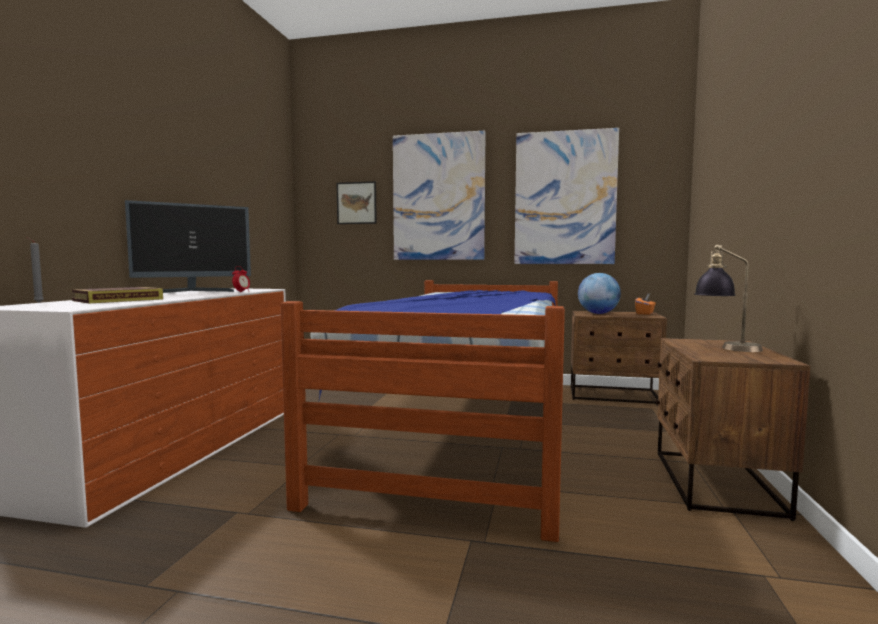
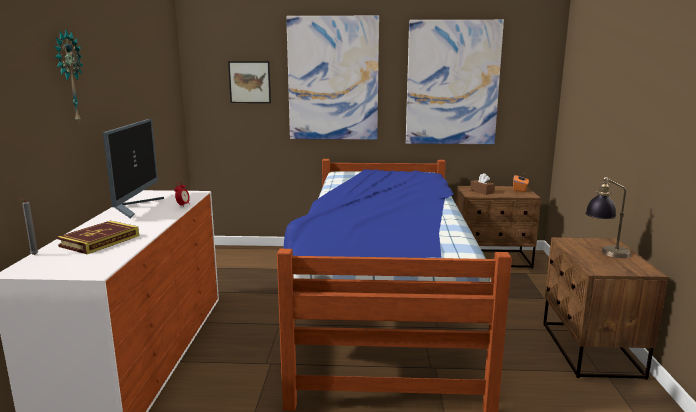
camera: 10 degrees left, 10 degrees up
(130, 149) = (68, 77): none -> wall clock
(193, 291) = (135, 207): monitor -> monitor turned 45 degrees counterclockwise
(598, 313) = (482, 191): globe -> brown tissue box

